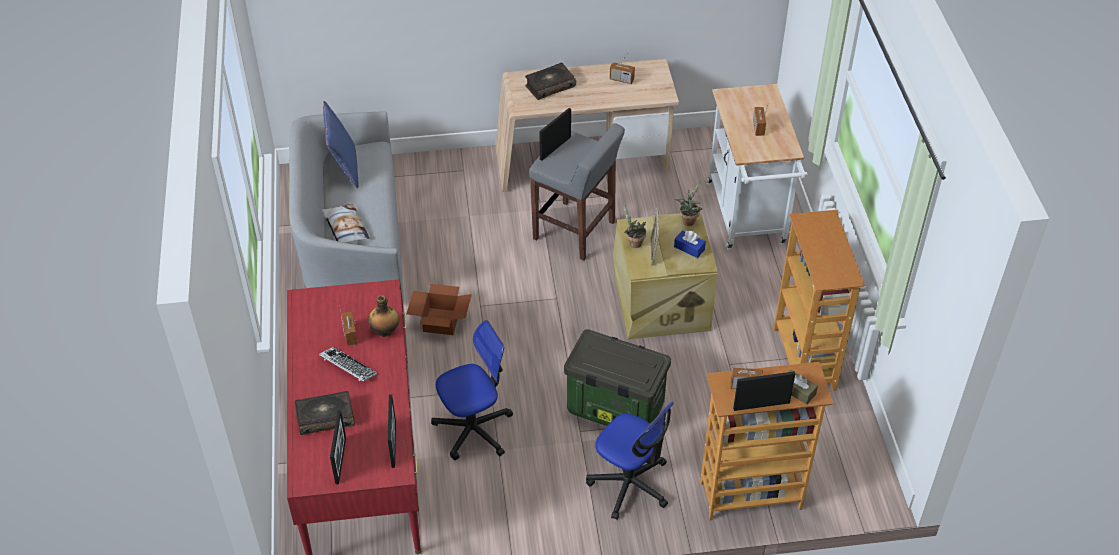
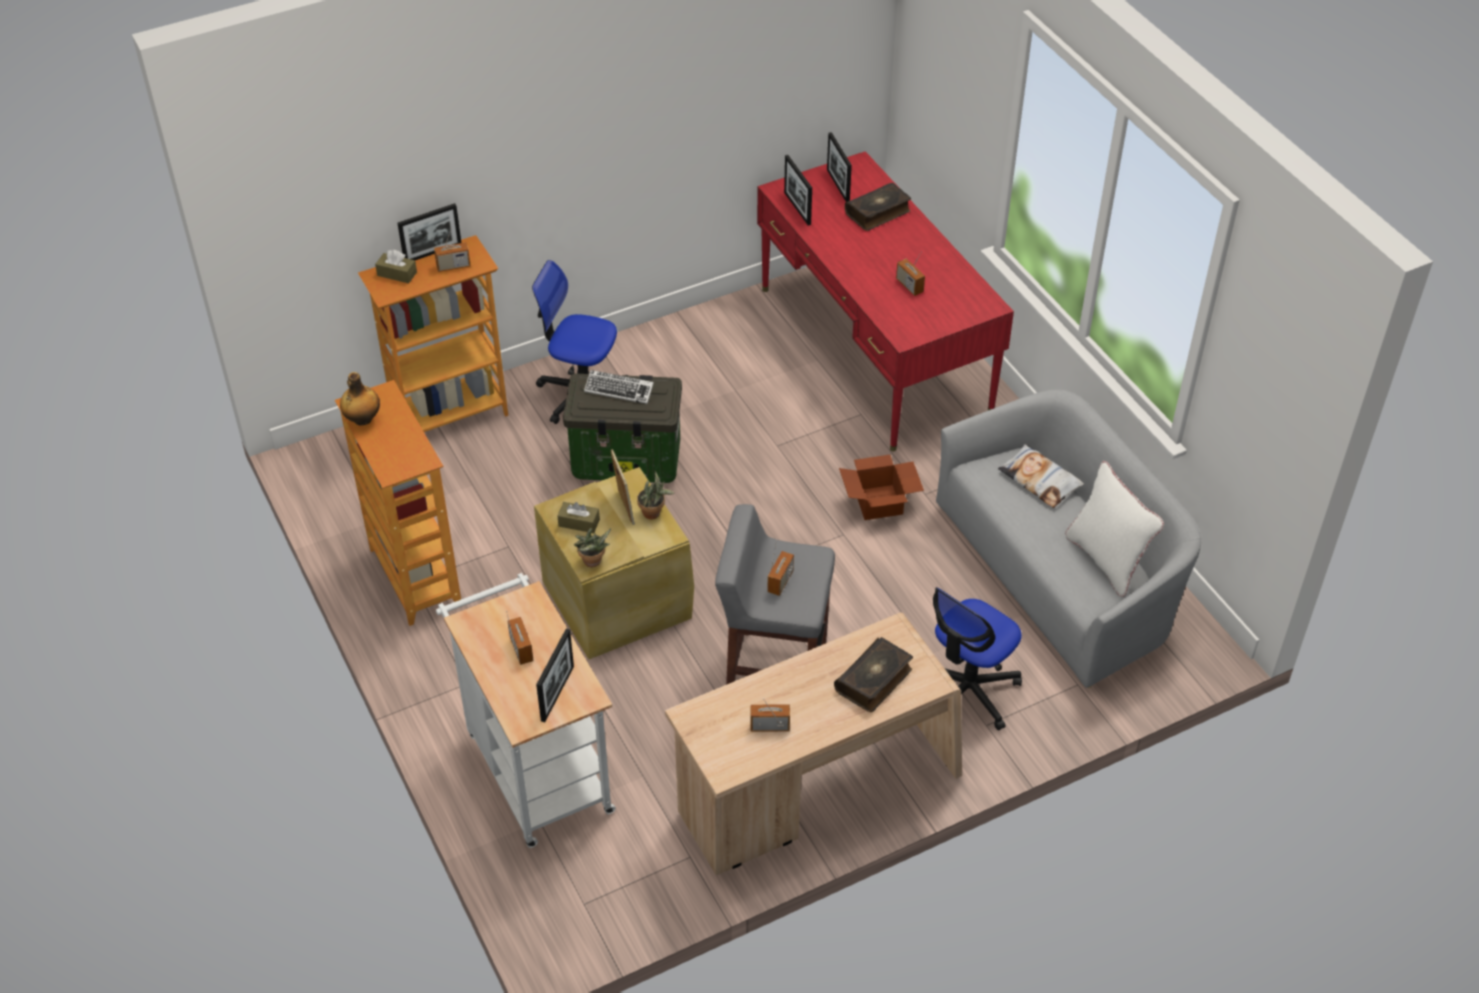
camera: 160 degrees right, 0 degrees up
(344, 168) = (1106, 560): blue pillow -> white pillow
(348, 367) = (889, 257): keyboard -> keyboard (619, 390)
(385, 331) = (876, 298): bottle -> bottle (362, 419)
(473, 429) = (772, 402): office chair -> office chair (966, 691)
(555, 148) = (813, 586): picture frame -> picture frame (557, 693)
(575, 155) = (780, 582): none -> radio
(689, 248) = (579, 523): blue tissue box -> brown tissue box

